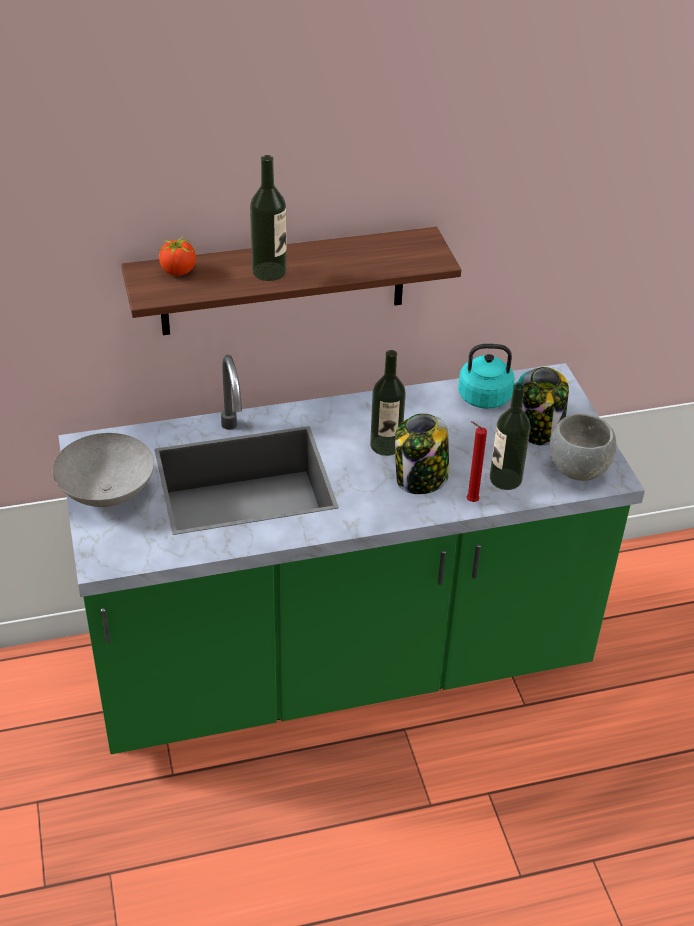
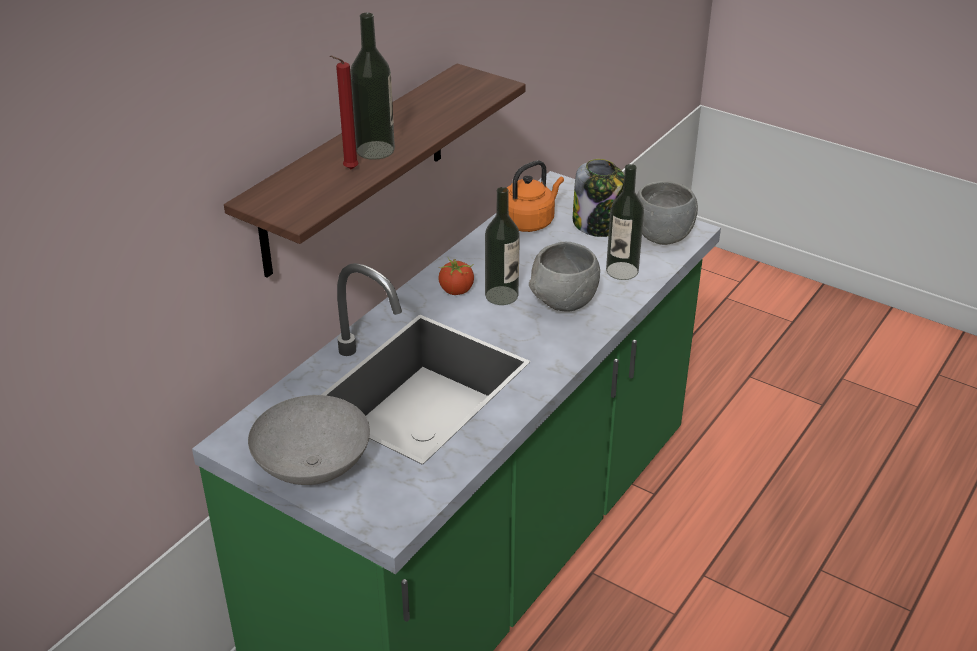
camera: 40 degrees left, 5 degrees down
(178, 271) = (292, 186): tomato -> tomato (456, 290)
(421, 479) = (562, 305): jar -> grey bowl
(470, 501) = (619, 300): red candle -> red candle (348, 170)
(488, 397) = (529, 221): turquoise kettle -> orange kettle

